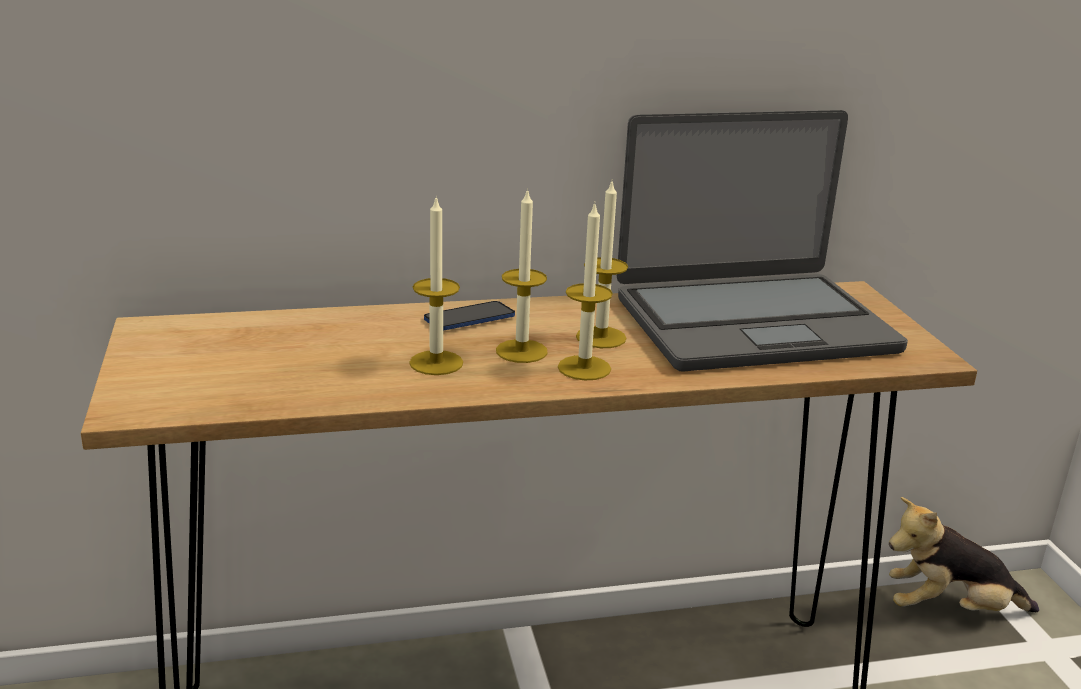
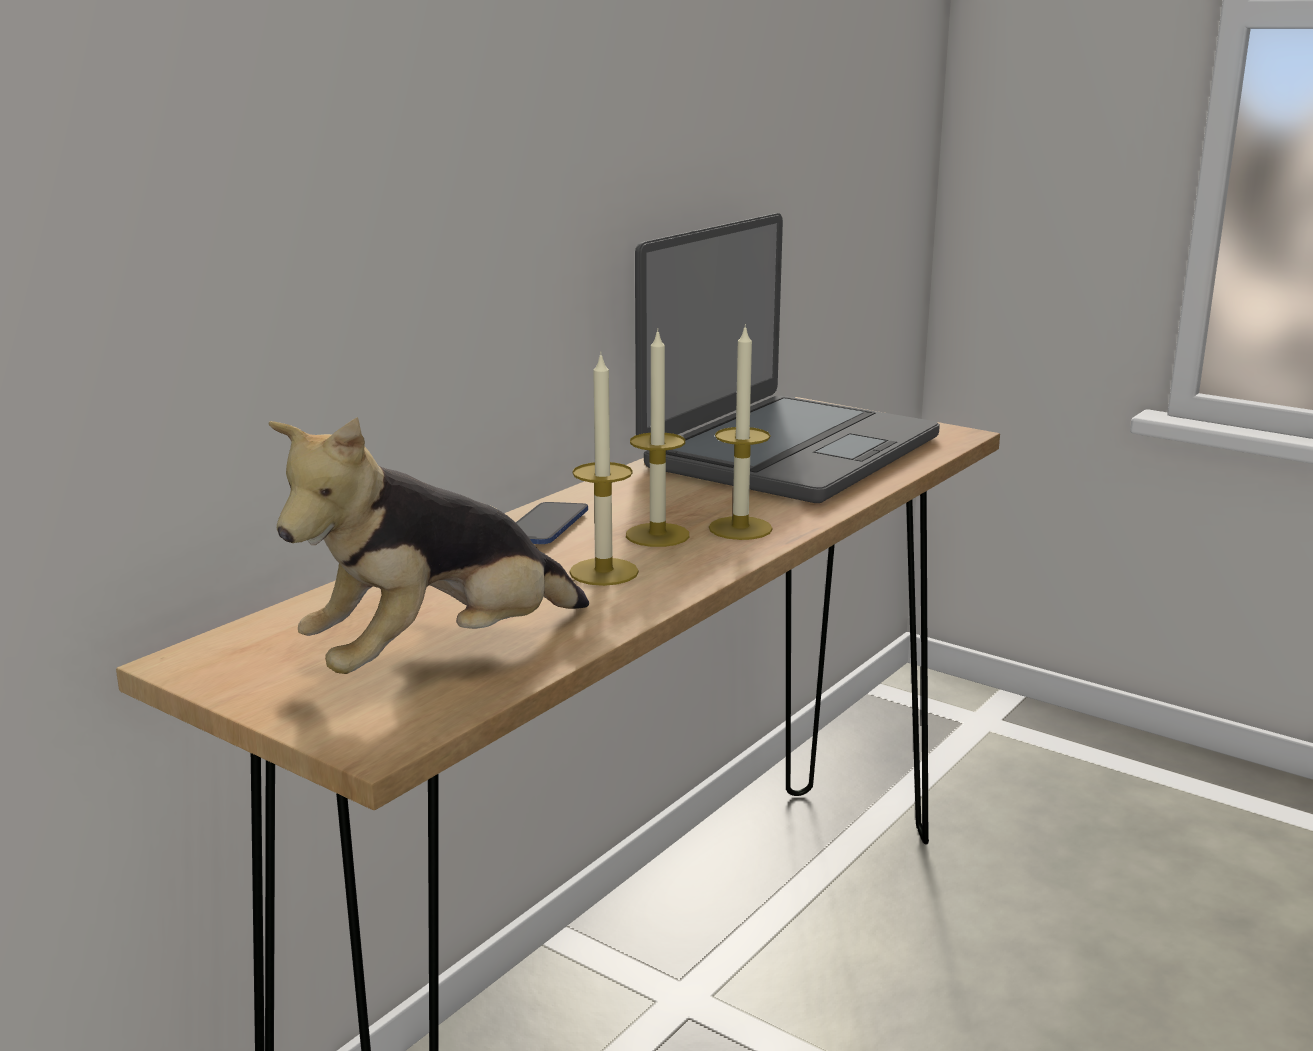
camera: 40 degrees left, 5 degrees down
(601, 337) = (698, 501): candle -> none
(949, 610) = (887, 725): plush toy -> plush toy (439, 657)

